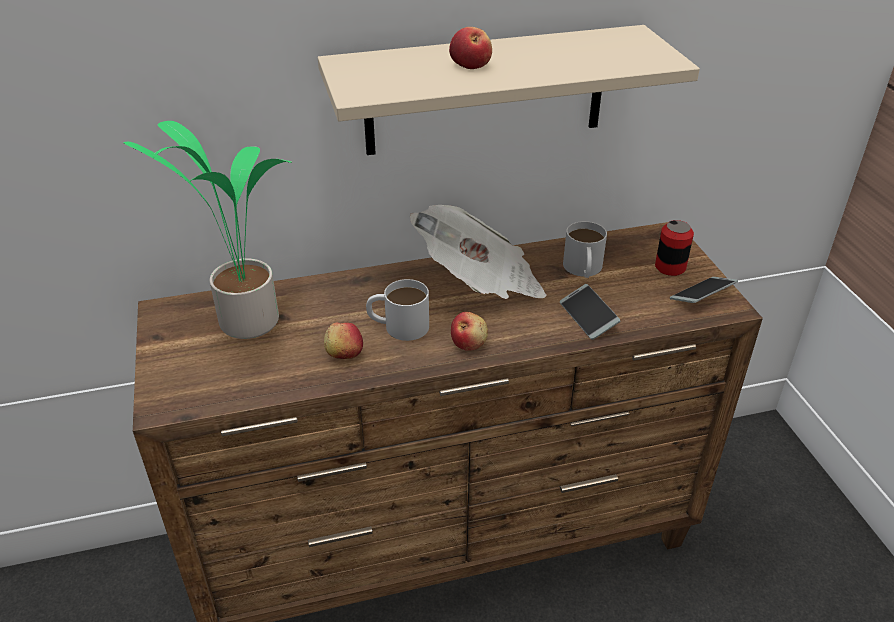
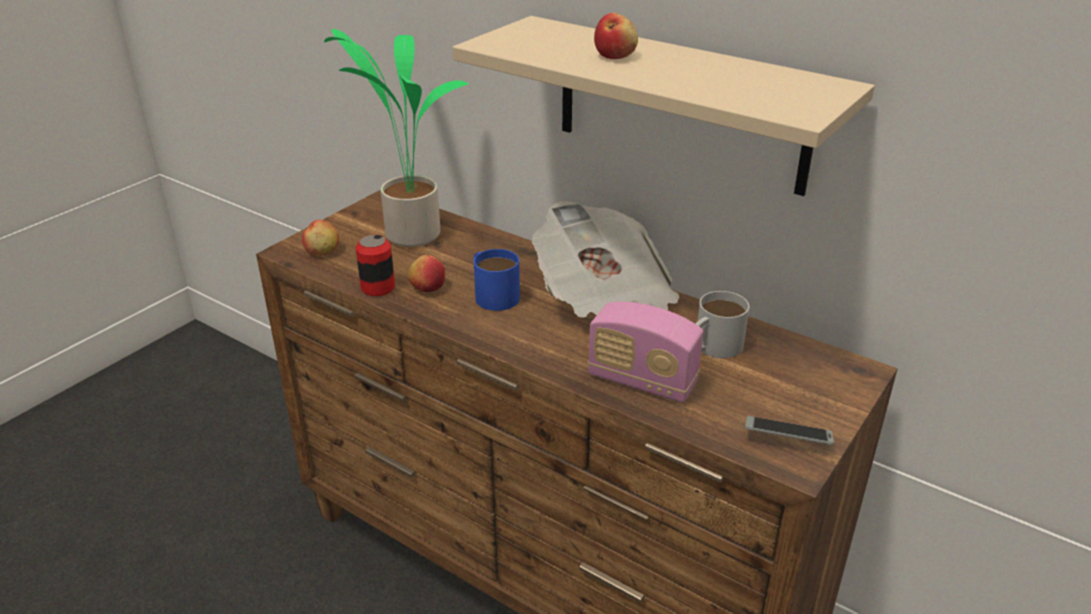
camera: 50 degrees right, 5 degrees down
(398, 326) = (492, 294): white mug -> blue mug
(469, 343) = (515, 335): apple -> apple (323, 251)
(588, 317) = (642, 381): phone -> radio
(670, 267) = (803, 397): can -> can (378, 287)

